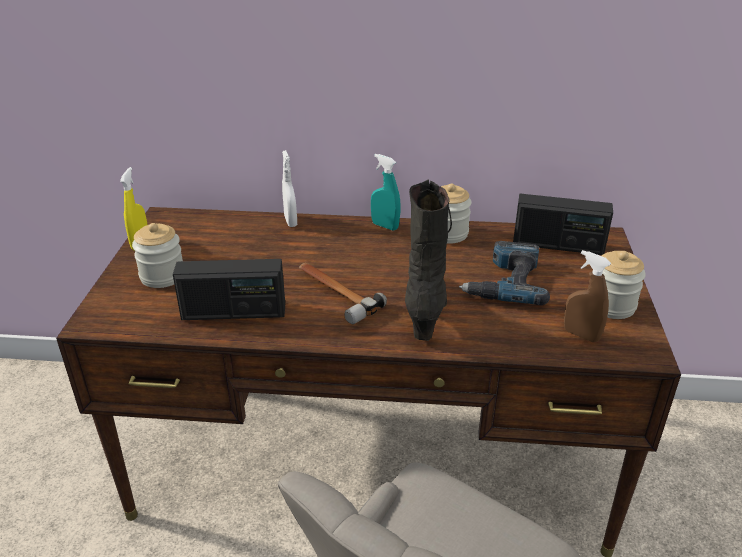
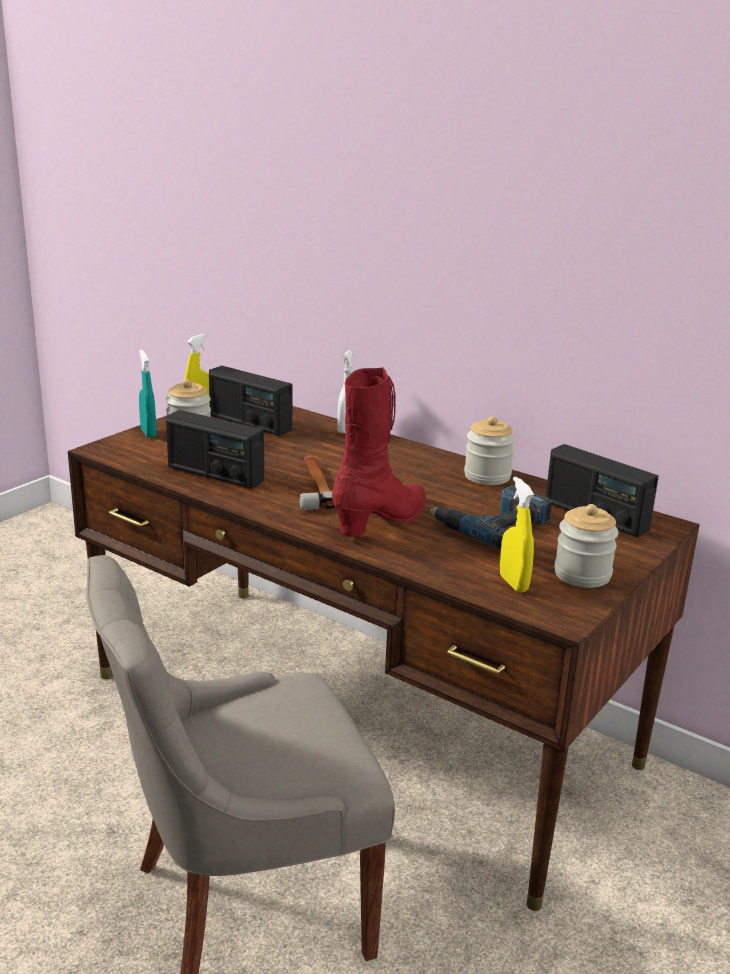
camera: 30 degrees right, 10 degrees down
(202, 242) = (250, 423): none -> radio
(385, 226) = (431, 455): turquoise spray bottle -> turquoise spray bottle (148, 433)
(426, 311) = (382, 522): black boot -> red boot
(581, 335) = (513, 583): brown spray bottle -> yellow spray bottle

